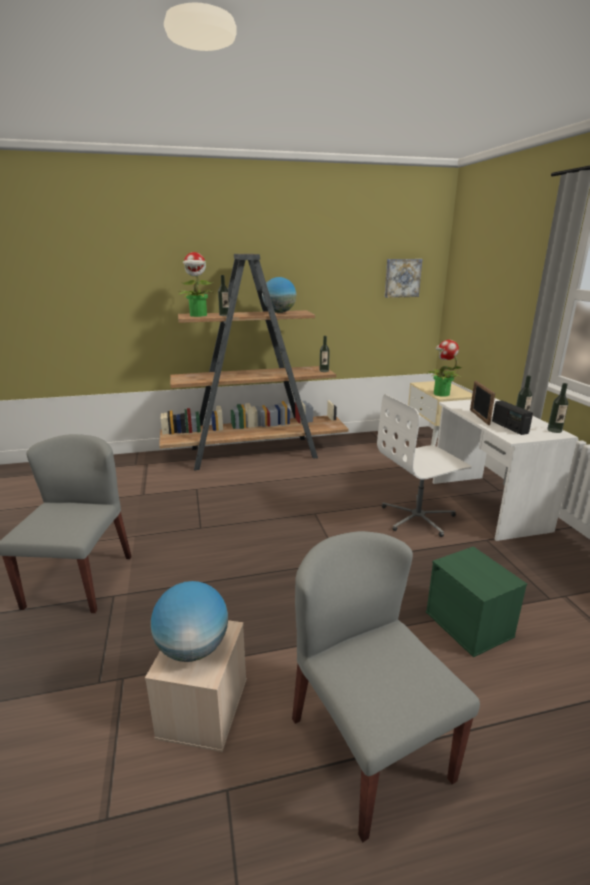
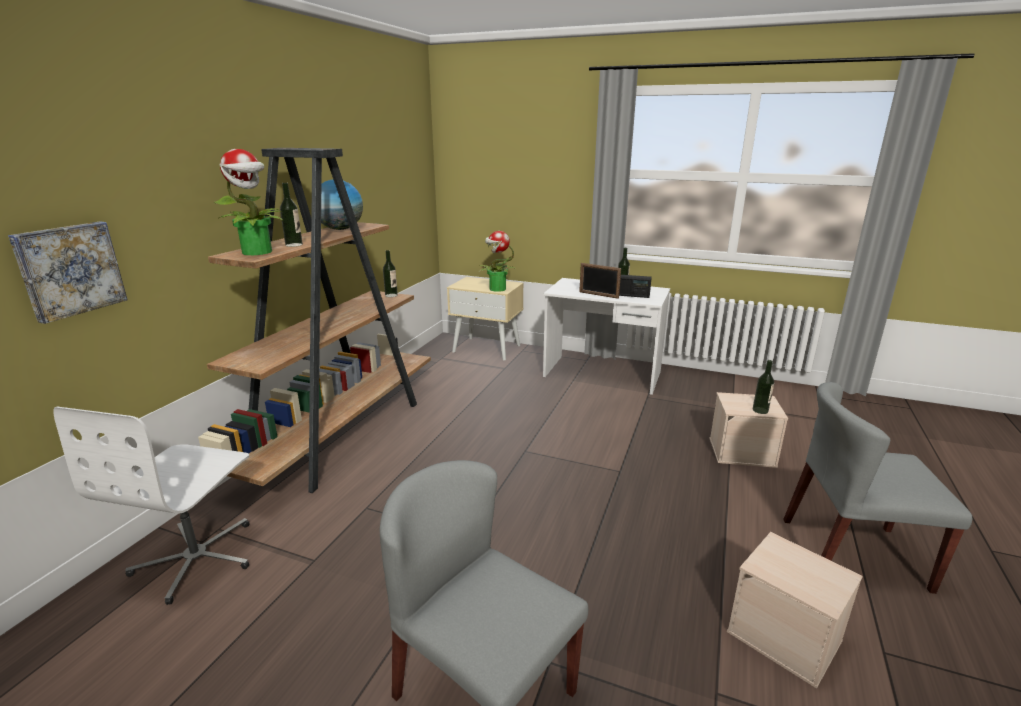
camera: 55 degrees left, 0 degrees up
(193, 648) = (801, 574): globe -> none
(402, 278) = (407, 170): picture -> picture (69, 270)
(418, 517) = (589, 407): white office chair -> white office chair (197, 558)
(470, 624) = (742, 452): green storage box -> beige storage box
(554, 430) = (652, 288): bottle -> bottle (760, 410)

